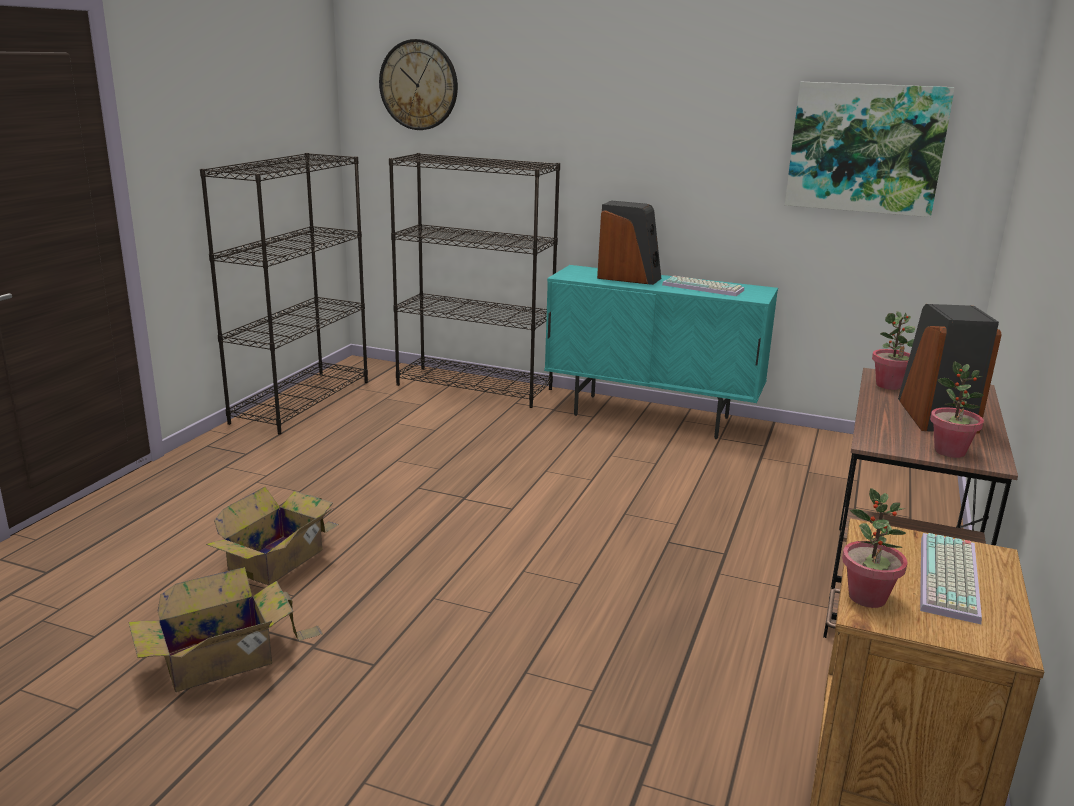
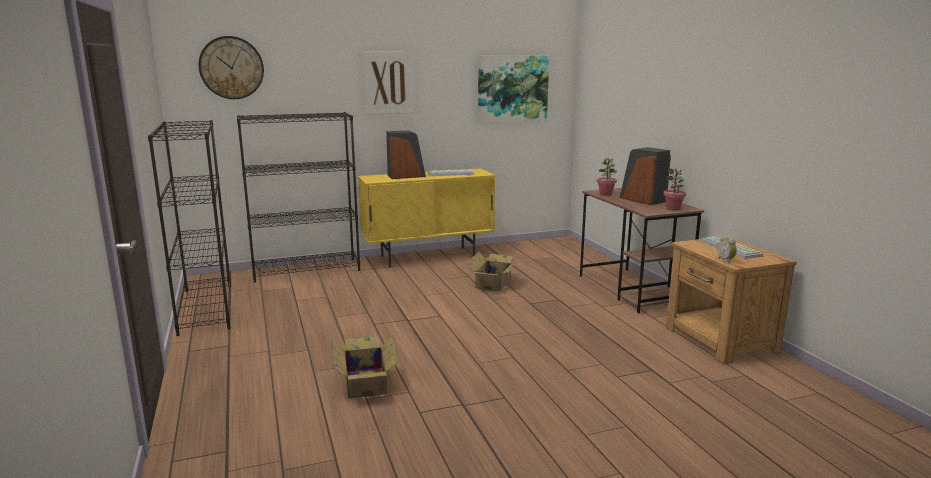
camera: 40 degrees left, 5 degrees down
(223, 659) = (431, 431): cardboard box -> cardboard box (494, 283)
(633, 121) = (388, 83): none -> picture
(651, 416) = (428, 257): turquoise cabinet -> yellow cabinet
(867, 598) = (726, 260): potted plant -> alarm clock

